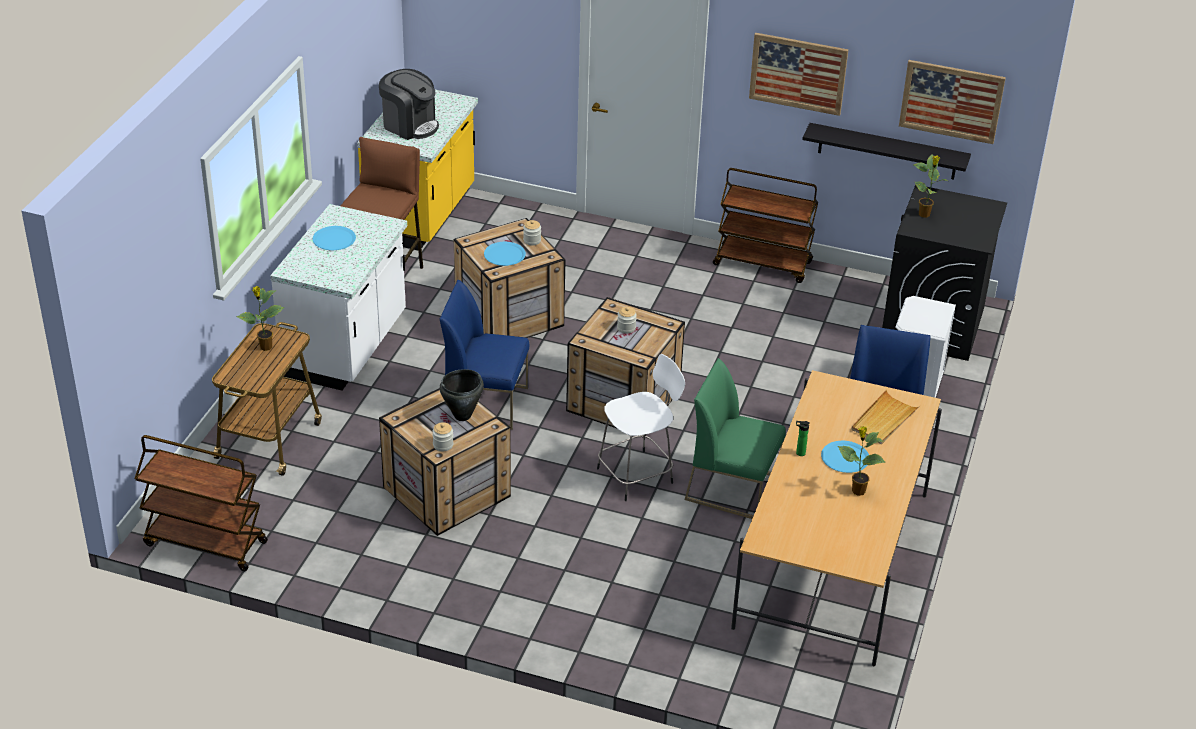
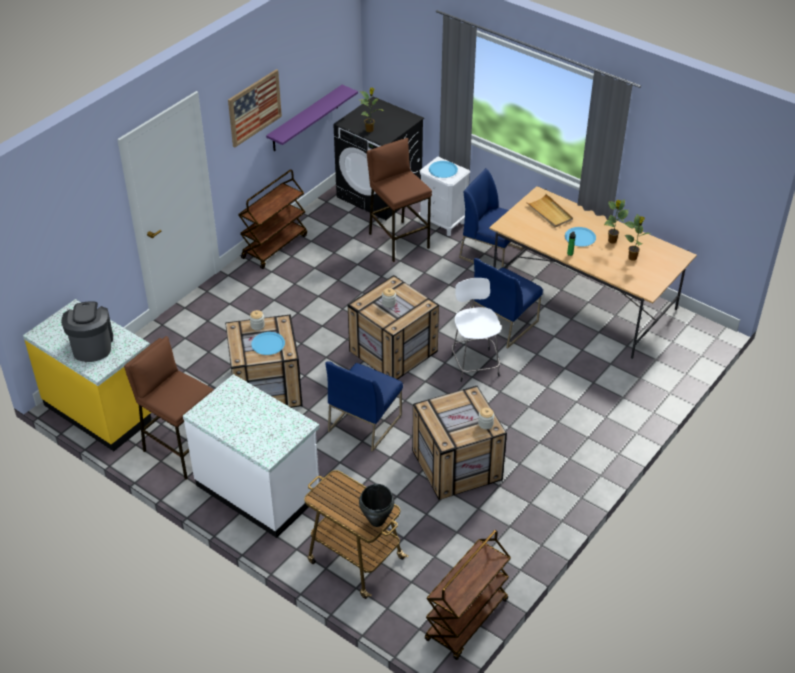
camera: 70 degrees left, 5 degrees up
(265, 347) = (339, 500): potted plant -> potted plant (633, 258)
(334, 239) = (237, 421): blue plate -> blue plate (443, 170)
(410, 125) = (92, 345): coffee machine -> coffee machine turned 60 degrees counterclockwise
(462, 416) = (456, 407): black cooking pot -> black cooking pot (377, 521)
(733, 487) = (503, 323): green chair -> blue chair
(845, 361) = (398, 240): none -> brown stool
(887, 151) = (305, 119): black shelf -> purple shelf
(951, 101) = (328, 59): picture -> none

